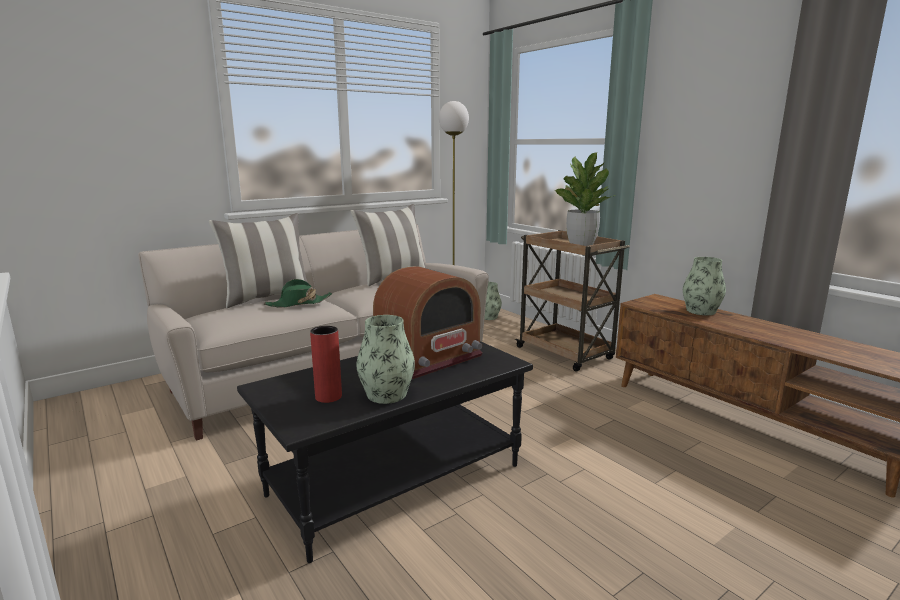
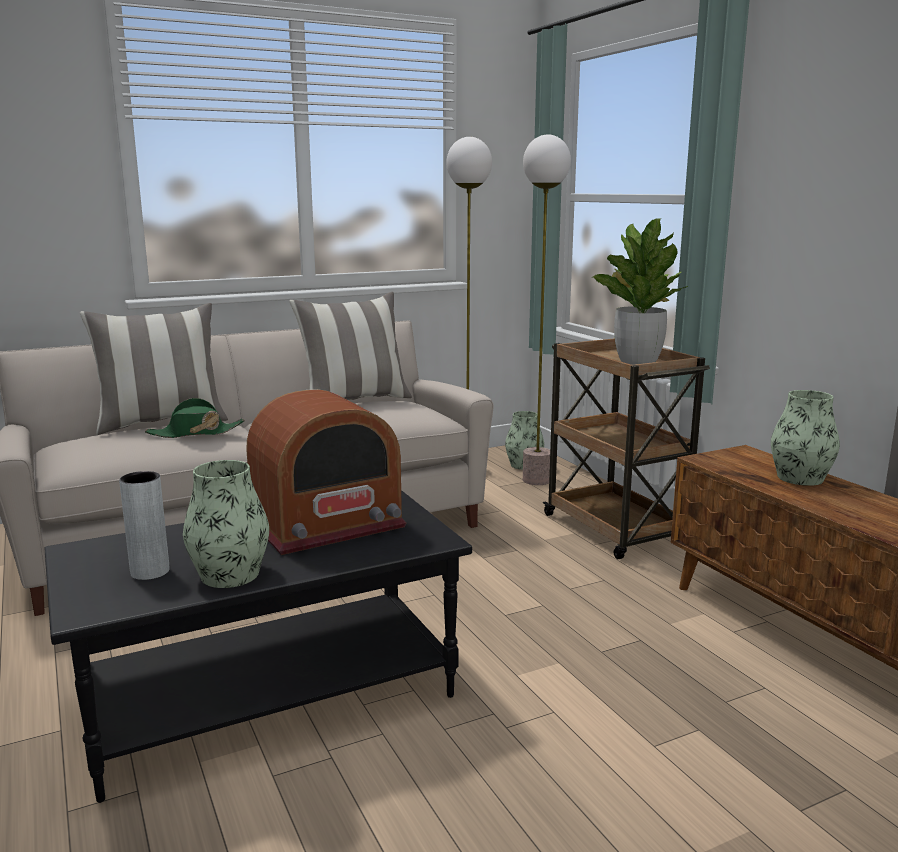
camera: 10 degrees right, 0 degrees up
(328, 397) = (150, 572): red vase -> grey vase
(501, 326) = (537, 480): none -> floor lamp

